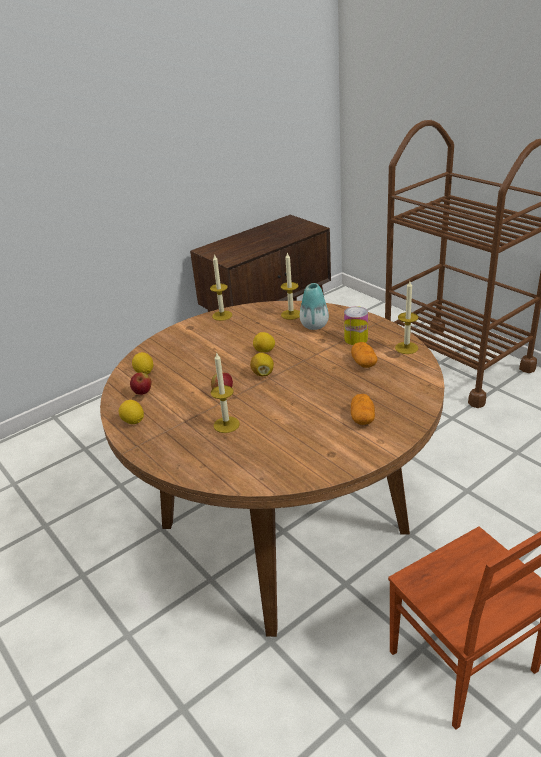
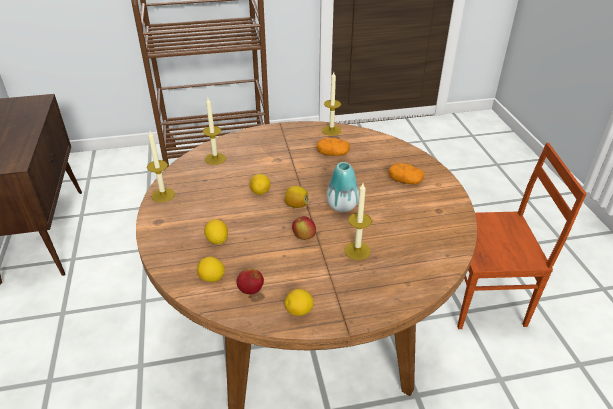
camera: 65 degrees left, 5 degrees up
(187, 357) = (217, 240): none -> lemon
(314, 325) = (249, 154): vase -> vase (342, 206)
(356, 339) = (294, 144): can -> none

